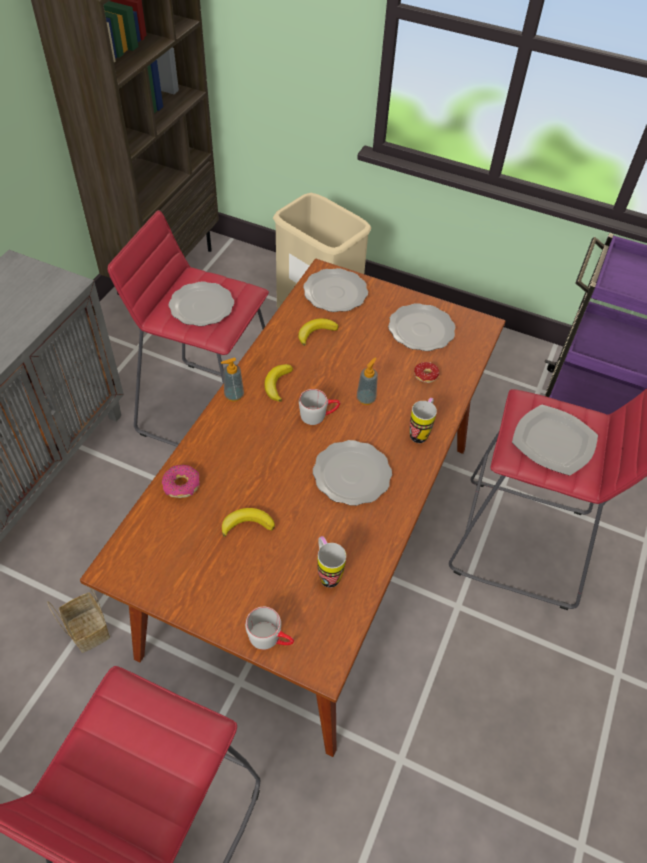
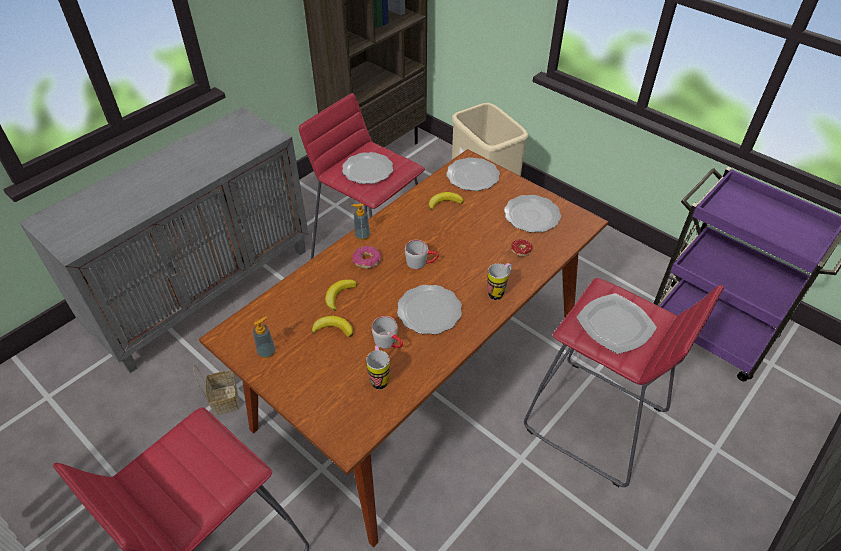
camera: 20 degrees right, 5 degrees down
(182, 485) = (297, 291): donut -> donut (367, 261)
(271, 638) = (316, 414): grey mug -> grey mug (389, 343)
(277, 384) = (398, 234): banana -> banana (339, 295)
(366, 399) = (464, 258): soap dispenser -> soap dispenser (266, 352)

